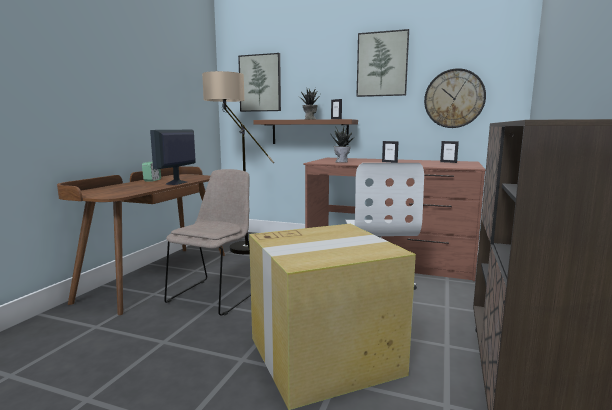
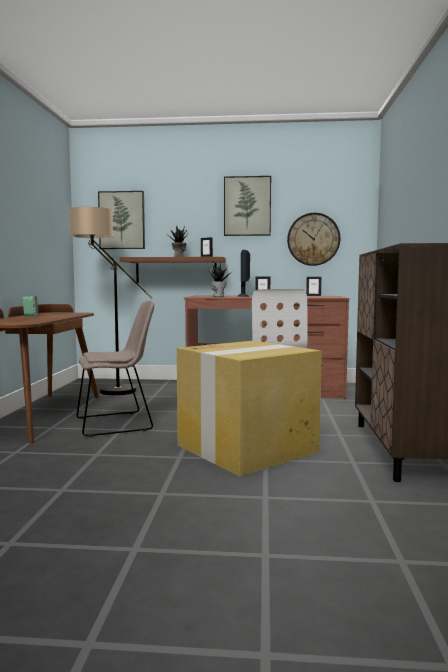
camera: 15 degrees left, 5 degrees down
(176, 183) = (63, 316): monitor -> monitor (243, 296)
(215, 295) = (117, 423): beige chair -> beige chair turned 60 degrees clockwise

